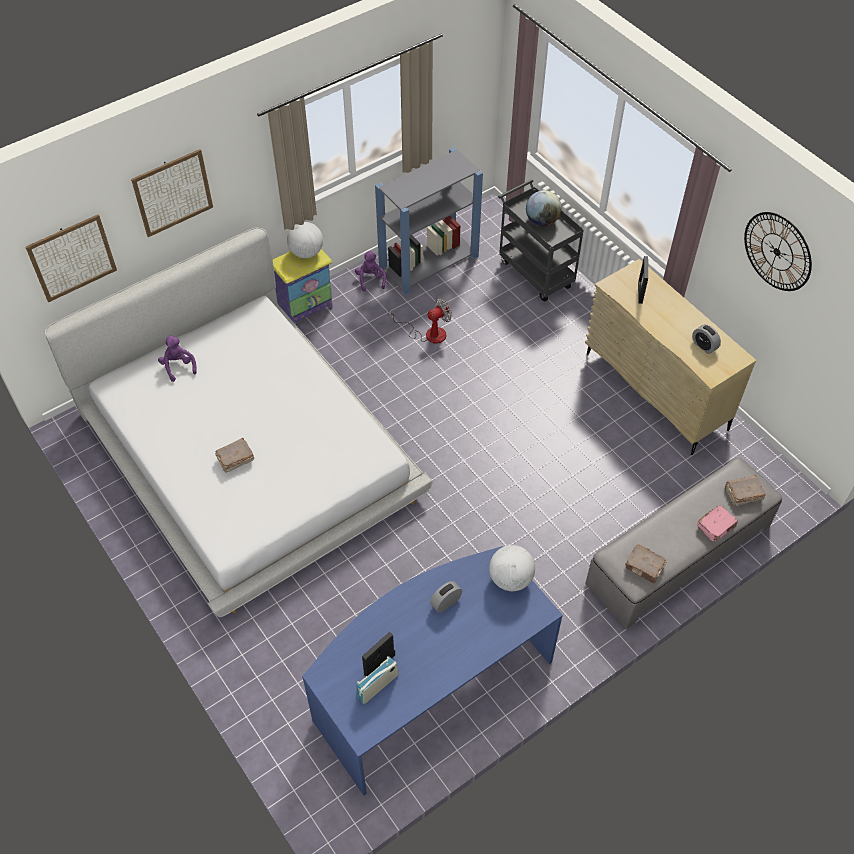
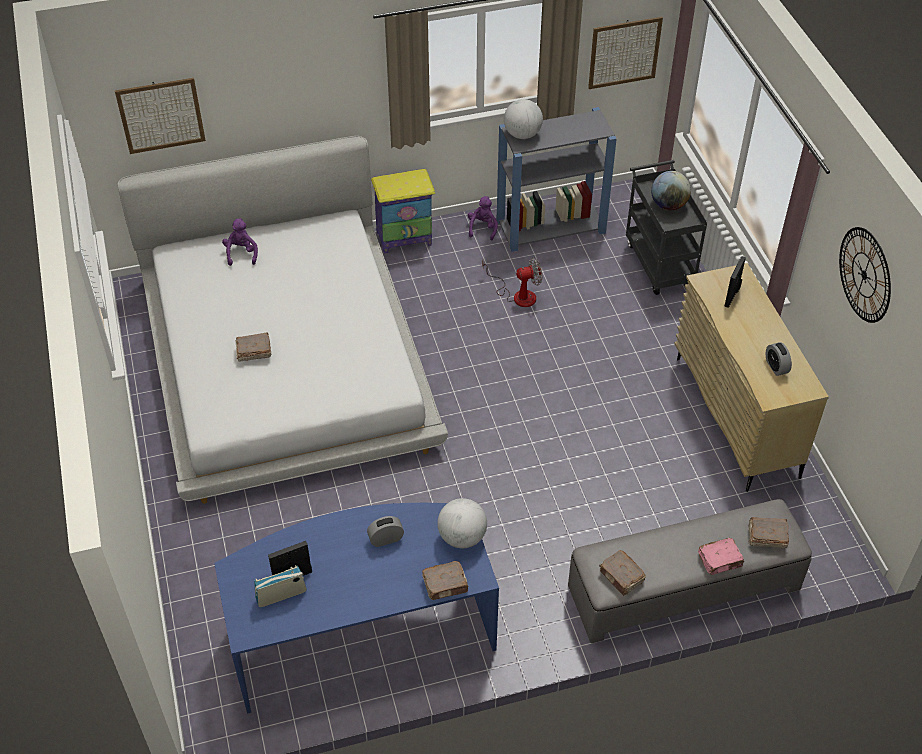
camera: 20 degrees right, 5 degrees down
(172, 191) = (275, 75): picture -> picture (624, 51)
(306, 253) = (412, 178): globe -> globe (522, 134)
(517, 628) = (446, 585): none -> brown book

